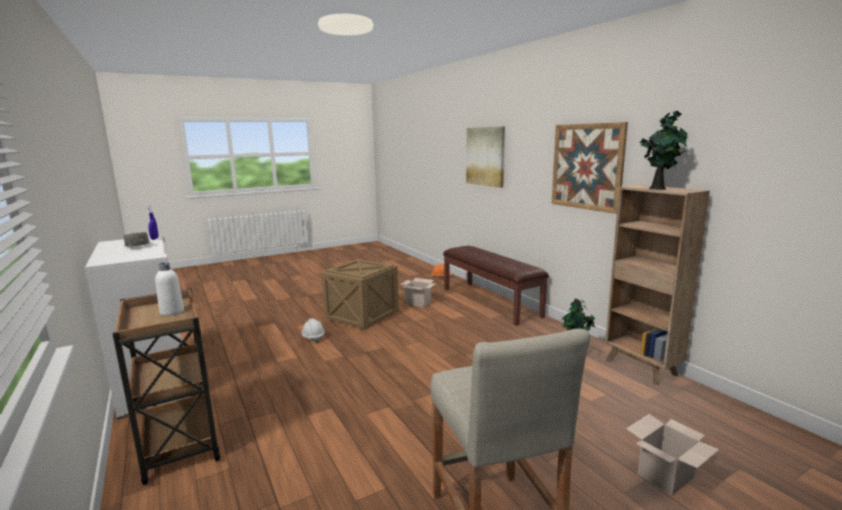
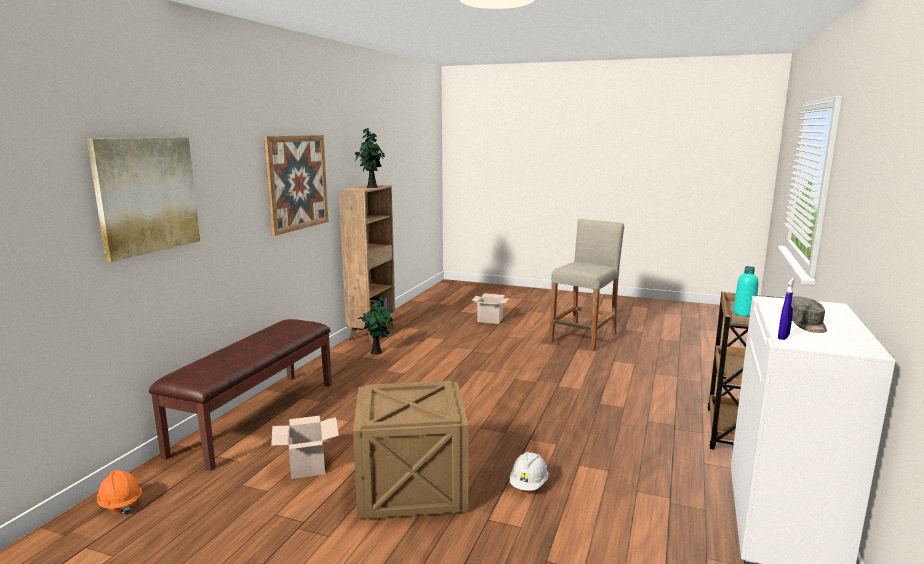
camera: 130 degrees left, 0 degrees up
(172, 312) = (744, 313): white bottle -> turquoise bottle

